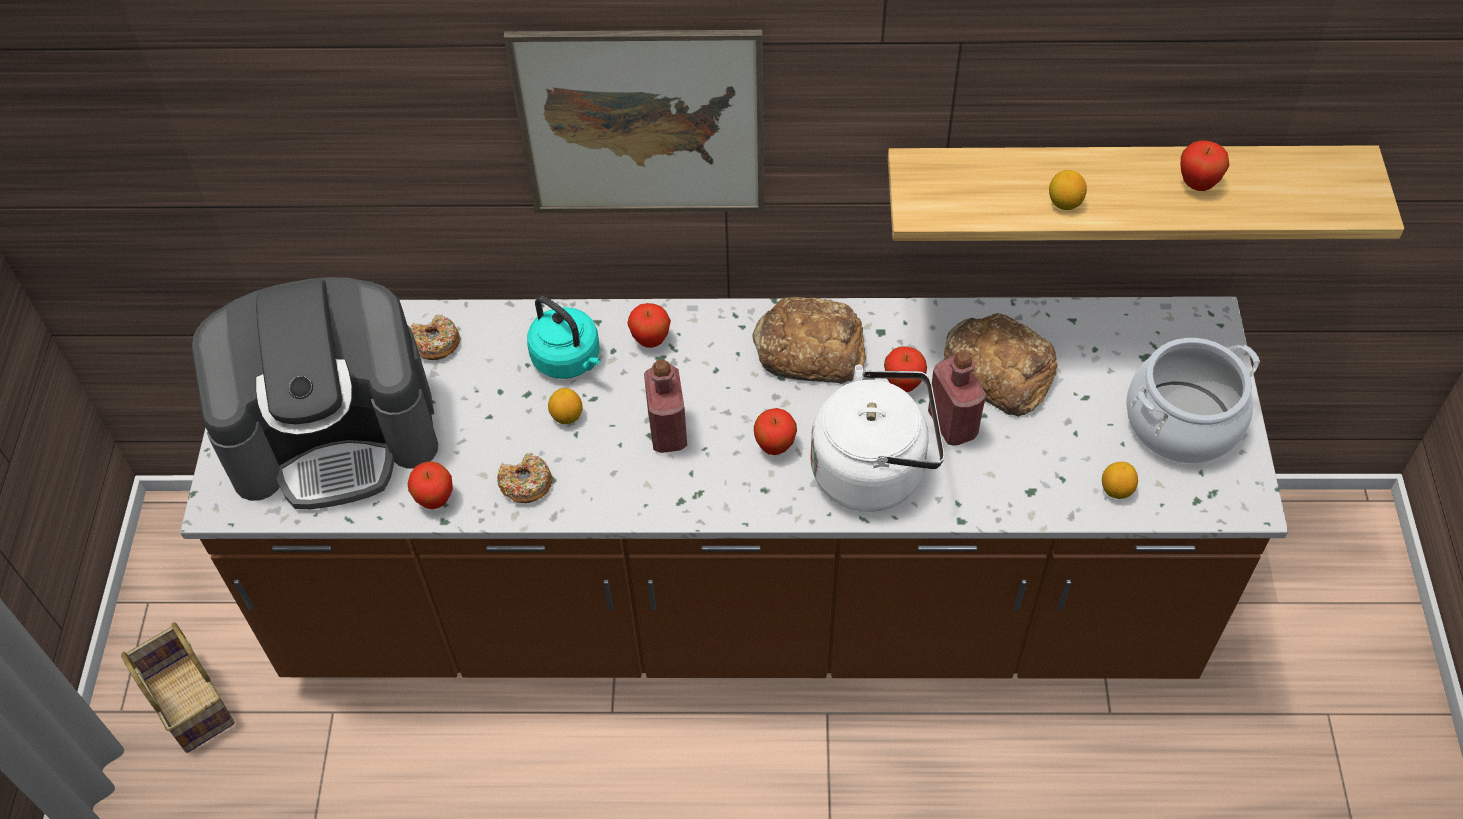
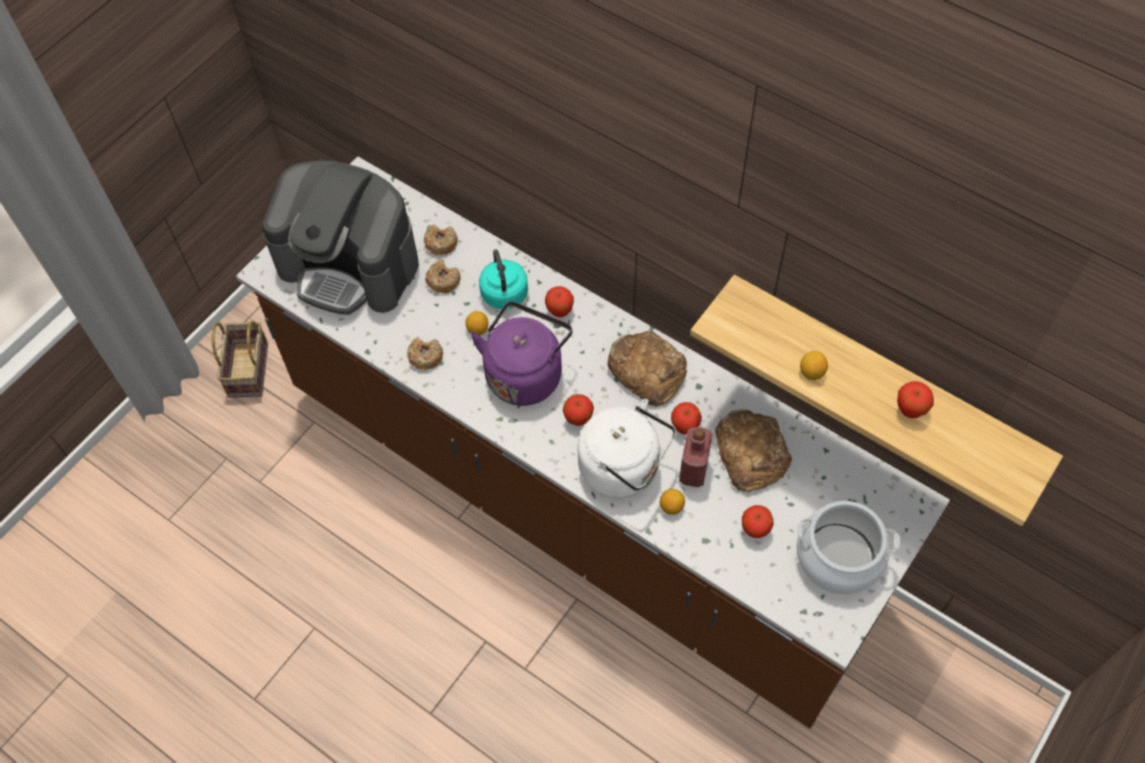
camera: 35 degrees right, 5 degrees up
(435, 500) = (372, 336): apple -> apple (755, 530)
(475, 384) = (443, 280): none -> donut
(642, 124) = (588, 178): picture -> none
(667, 431) = (525, 373): red bottle -> purple kettle
(1116, 489) = (759, 572): lemon -> lemon (671, 507)

